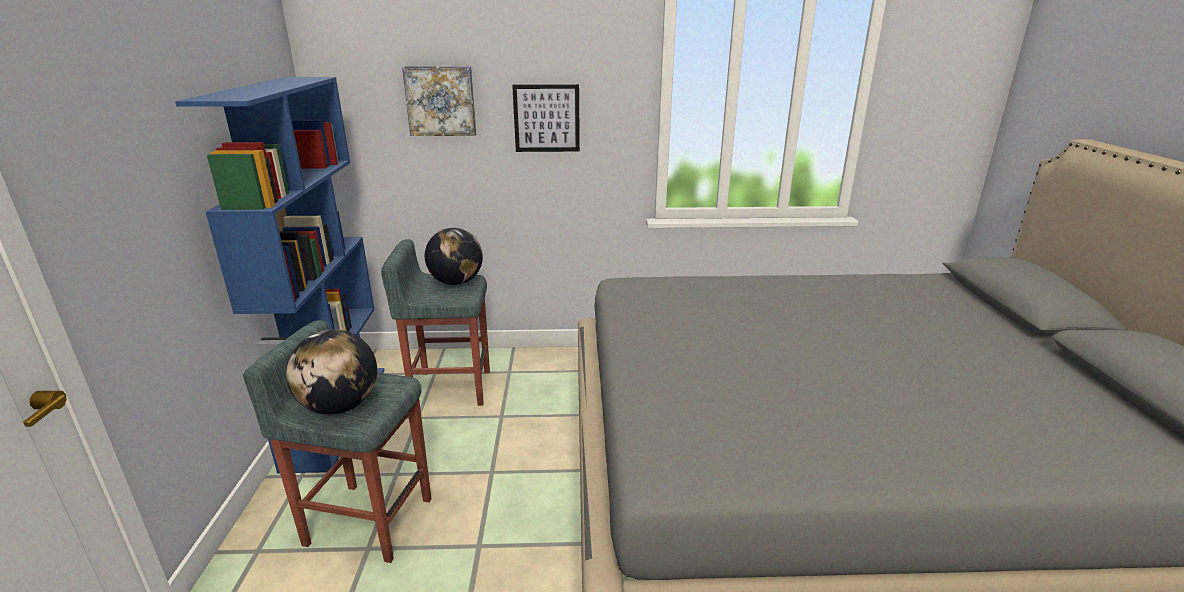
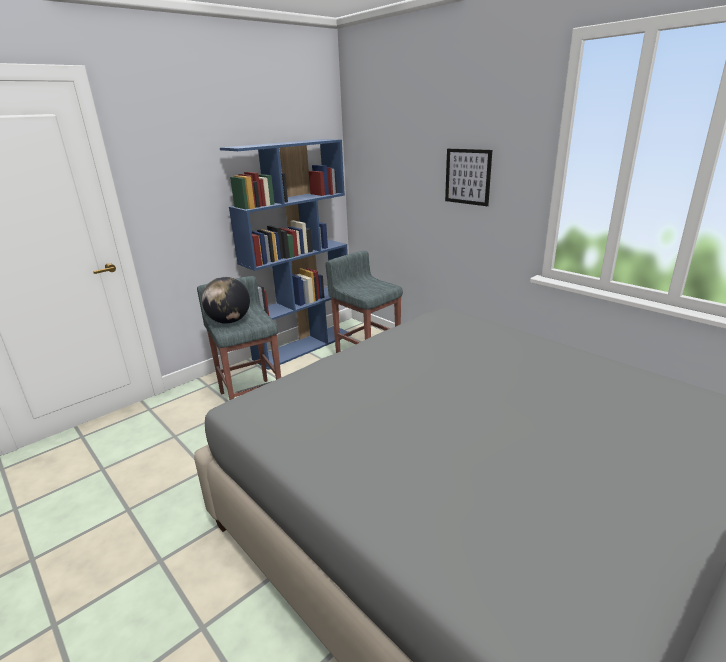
camera: 50 degrees right, 0 degrees up
(441, 100) = (406, 158): picture -> none
(456, 282) = (378, 286): globe -> none

